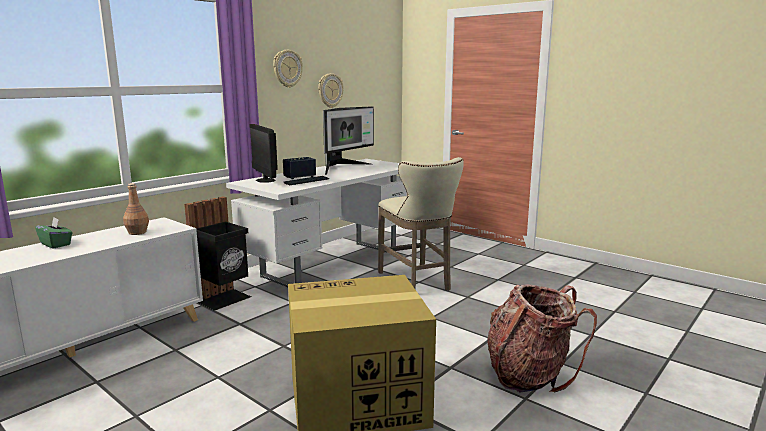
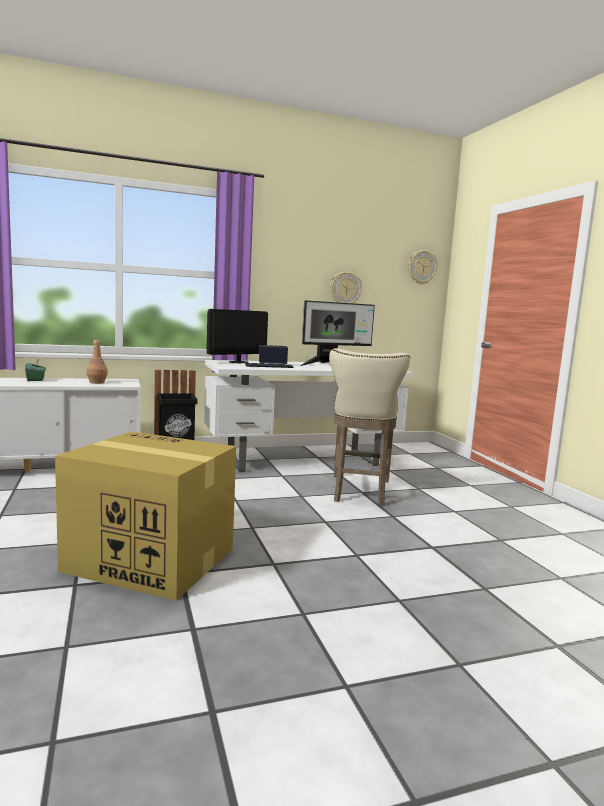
camera: 30 degrees right, 5 degrees down
(265, 180) = (238, 362): monitor -> monitor turned 45 degrees clockwise
(287, 68) = (294, 263): wall clock -> wall clock (422, 267)
(529, 375) = (343, 597): backpack -> none

